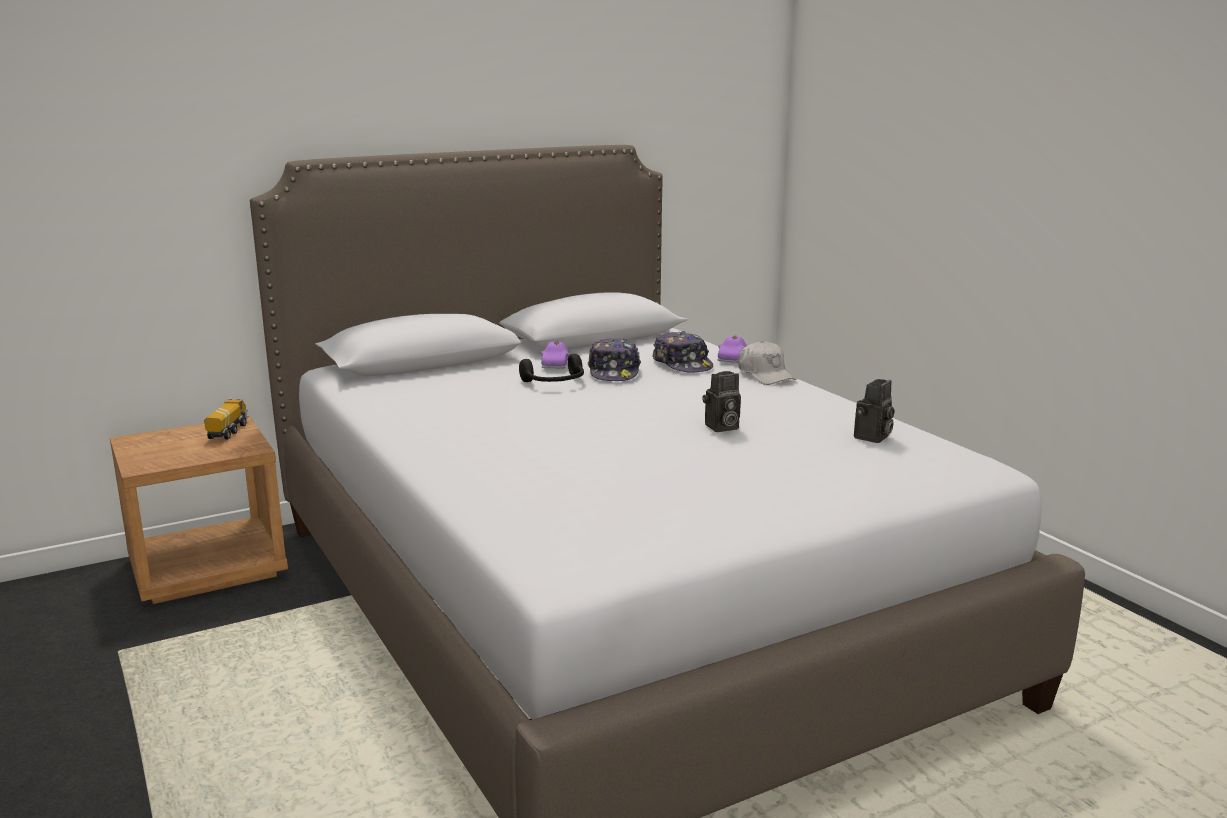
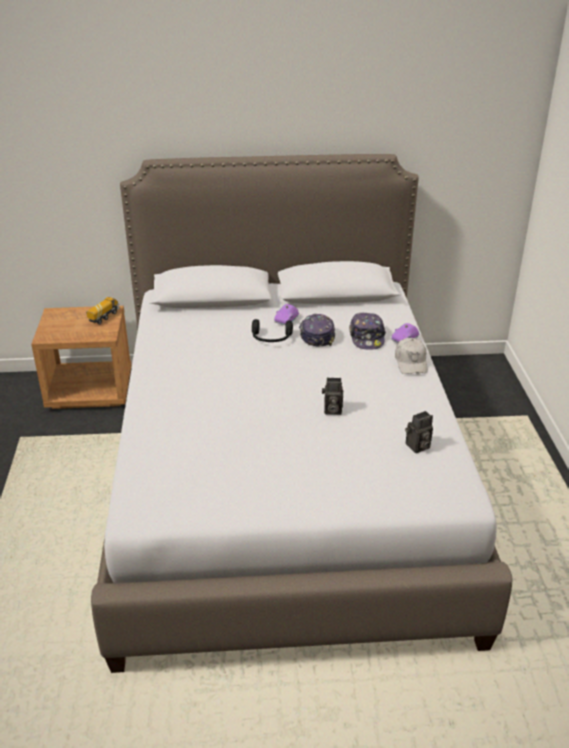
camera: 25 degrees right, 15 degrees up
(614, 372) = (316, 336): cap -> cap turned 150 degrees clockwise

